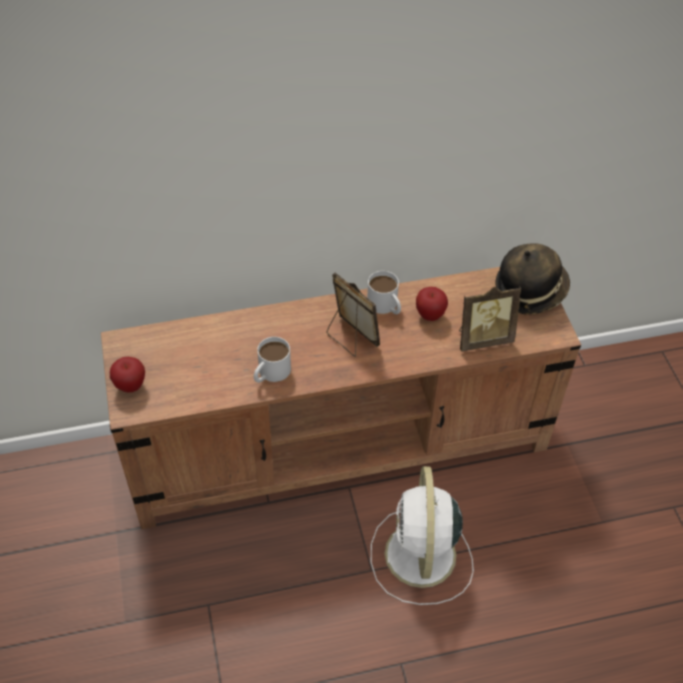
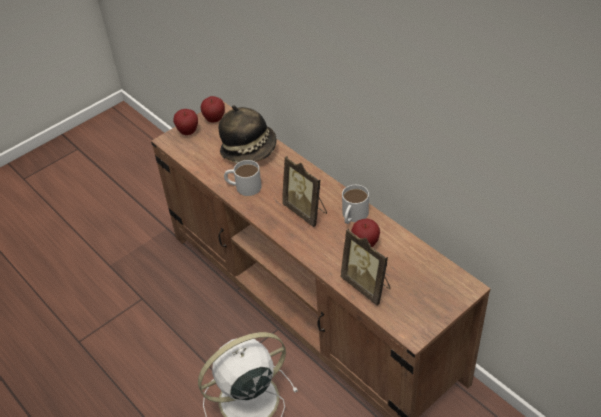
camera: 65 degrees right, 5 degrees down
(132, 352) = (214, 119): none -> apple
(350, 338) = (306, 211): picture frame -> picture frame turned 120 degrees clockwise
(530, 290) = (447, 295): hat -> hat (249, 150)

